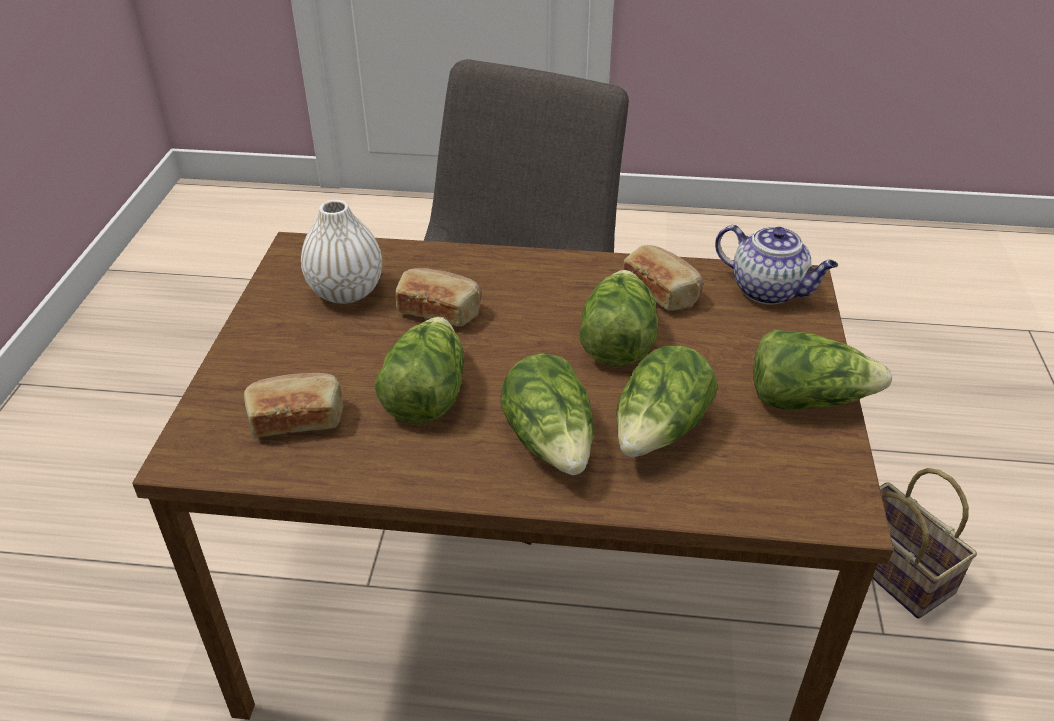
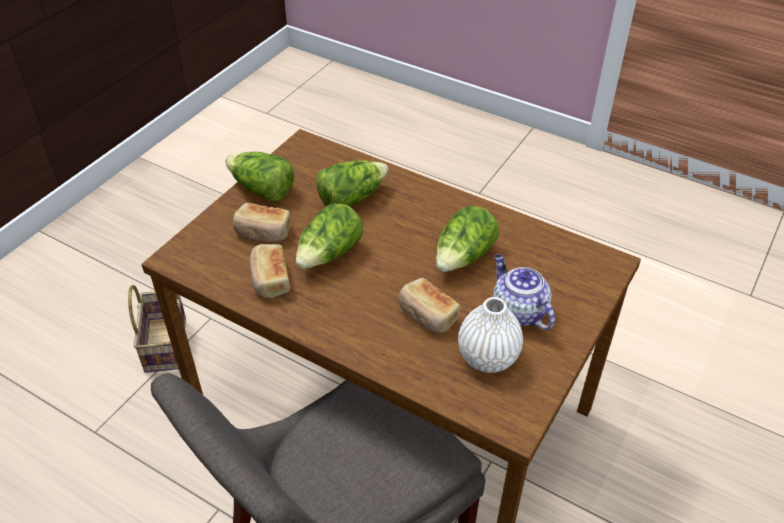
camera: 155 degrees left, 5 degrees up
(297, 419) = (544, 265): bread -> bread (263, 232)
(551, 442) = (410, 210): lettuce -> none
(769, 290) = (202, 257): teapot -> teapot (517, 311)

